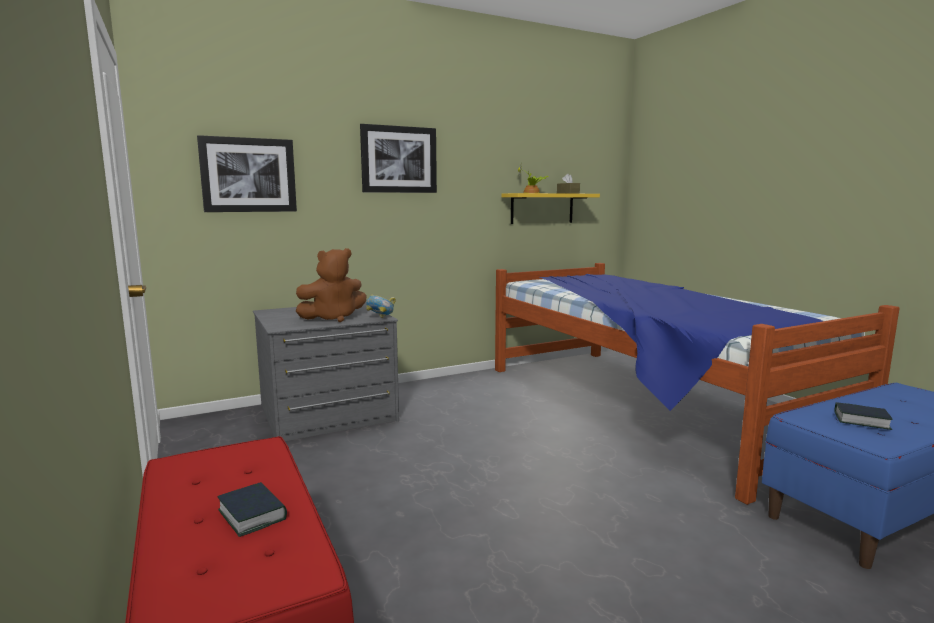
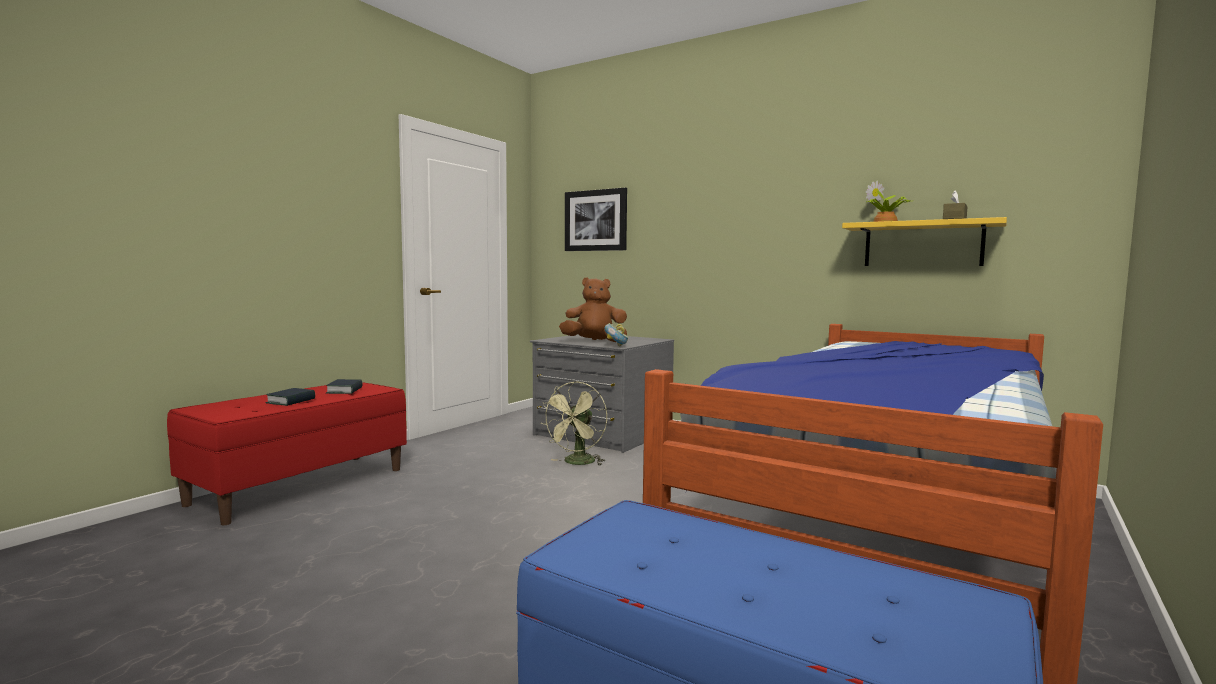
camera: 60 degrees right, 5 degrees down
(333, 318) = (594, 341): brown plush toy -> brown plush toy turned 150 degrees clockwise
(399, 159) = (720, 195): picture -> none
(401, 445) = (577, 463): none -> green fan
(861, 420) = (674, 548): book -> book (345, 390)

